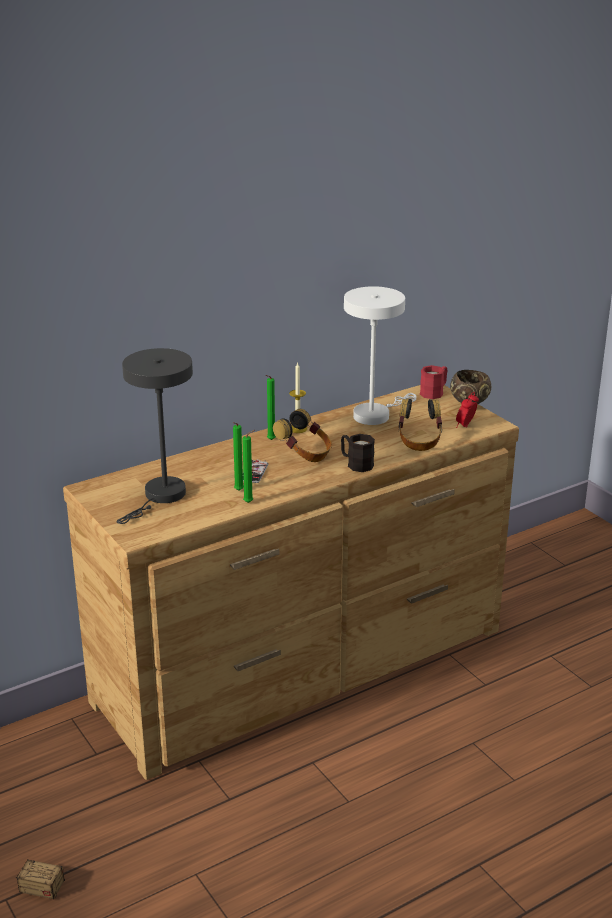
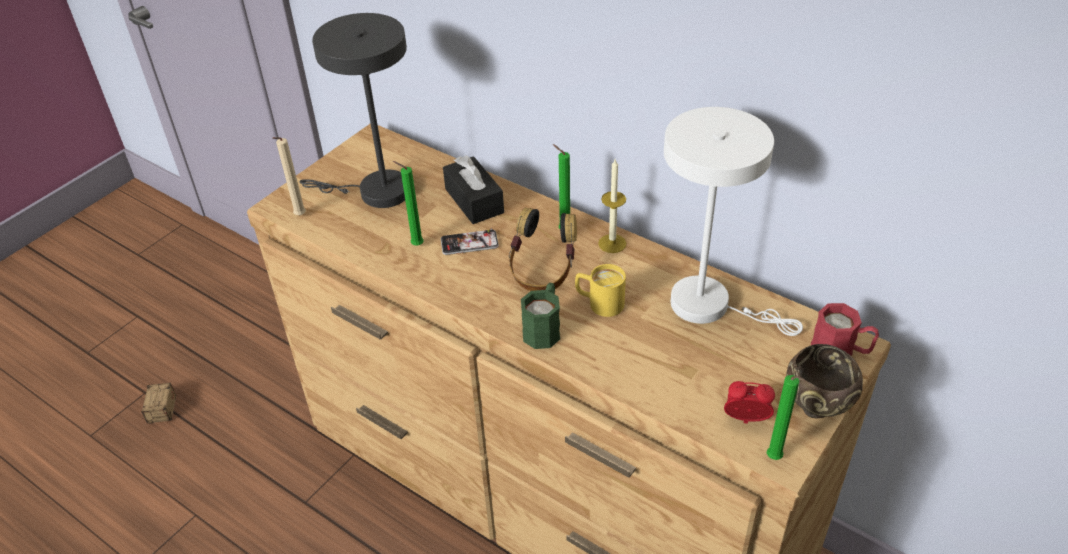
camera: 70 degrees right, 15 degrees up
(159, 531) = (299, 216): none -> beige candle
(209, 463) = (474, 201): none -> black tissue box
(250, 502) = (391, 263): green candle -> green candle (775, 459)
(347, 443) = (599, 303): none -> yellow mug
(356, 464) = (544, 328): black mug -> green mug
(419, 441) = (654, 377): headphones -> none

